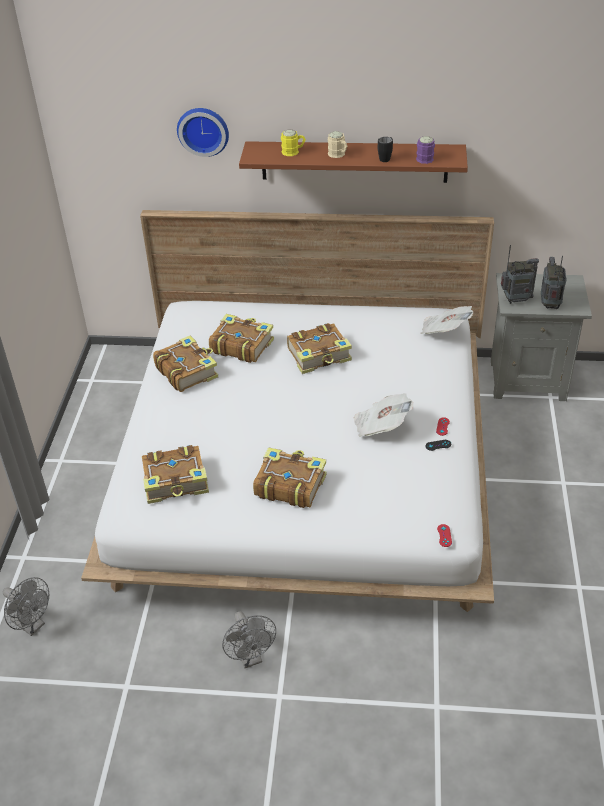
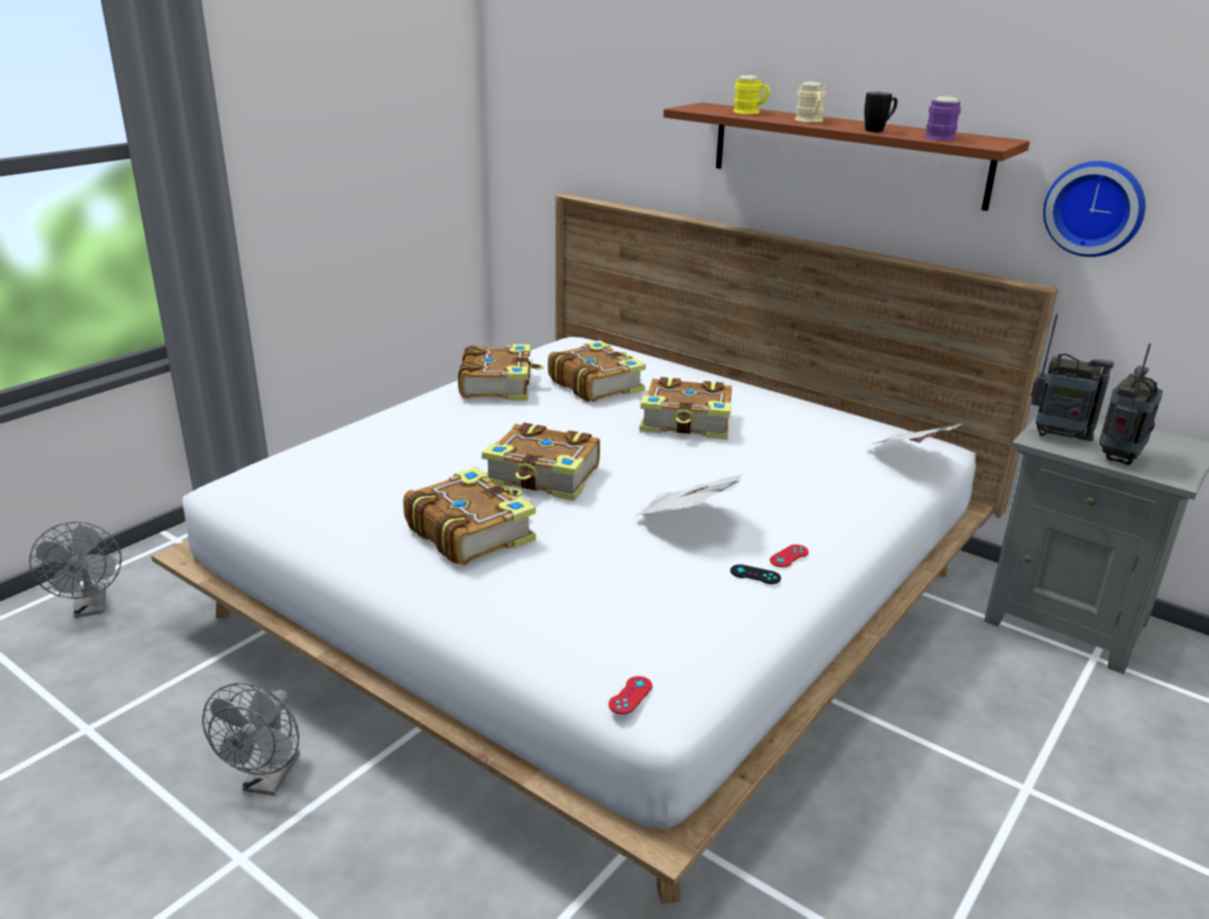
camera: 30 degrees right, 15 degrees down
(176, 482) = (336, 474): book -> book (544, 477)
(203, 130) = (653, 79): wall clock -> wall clock (1095, 208)

